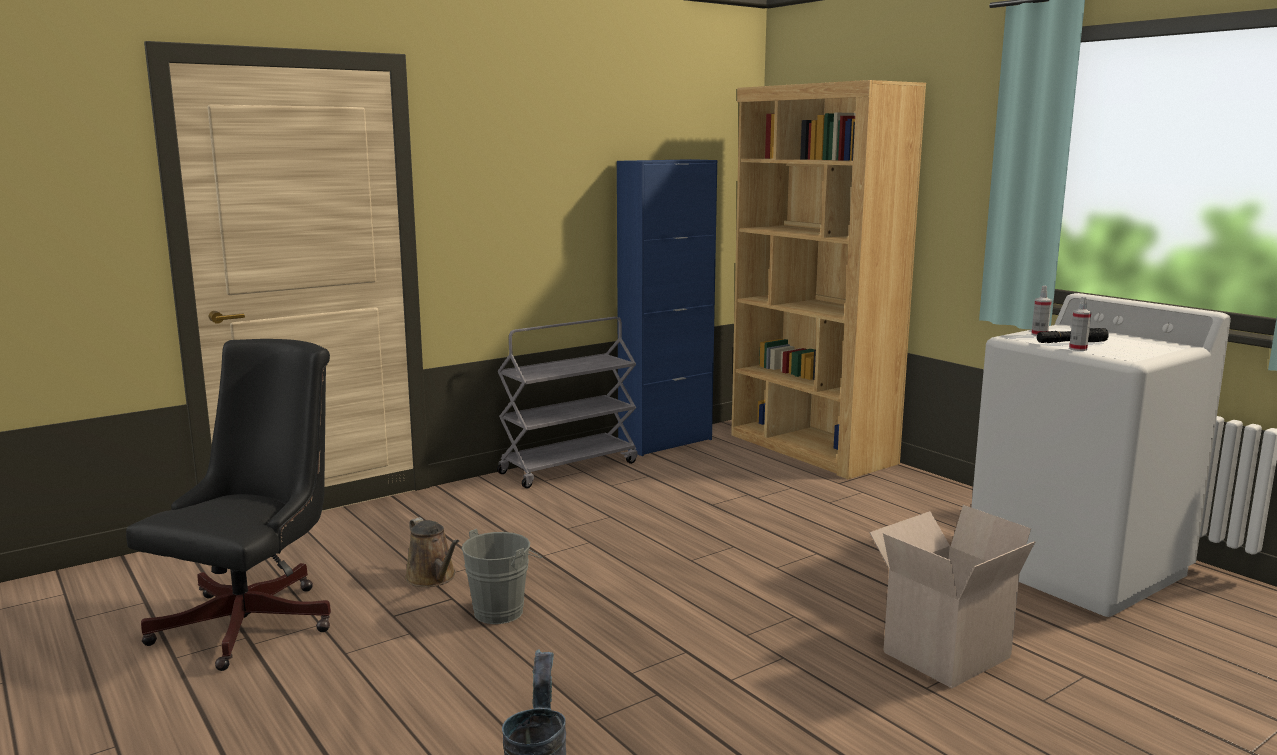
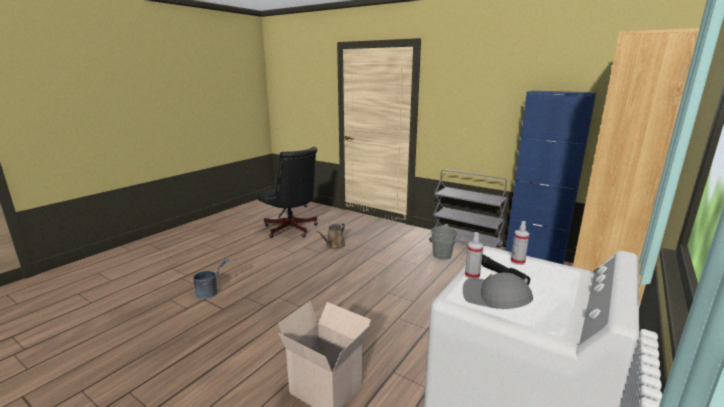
camera: 70 degrees right, 5 degrees up
(256, 619) = (292, 230): black office chair -> black office chair turned 45 degrees clockwise
(503, 610) = (316, 263): grey bucket -> grey bucket (444, 256)
(1131, 351) = (494, 299): none -> grey cap

